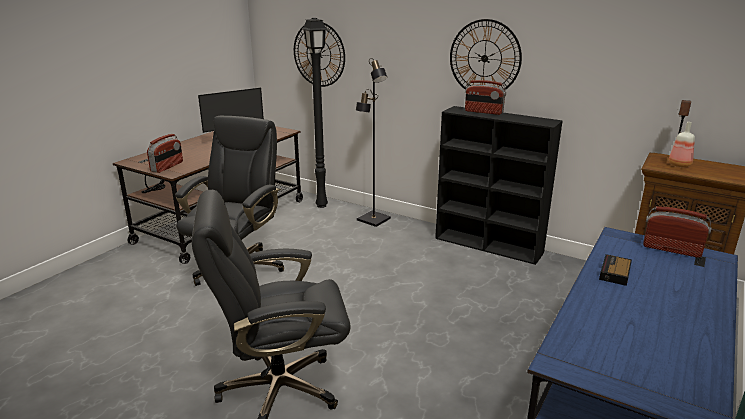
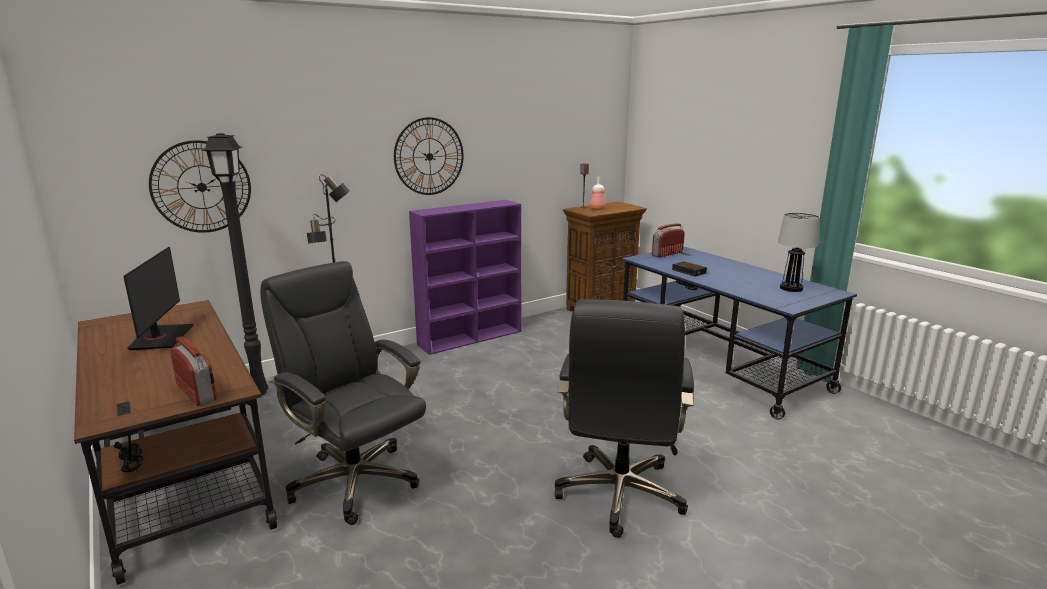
camera: 65 degrees left, 5 degrees down
(483, 112) = (447, 208): radio -> none
(489, 245) = (471, 337): black bookcase -> purple bookcase
(656, 362) = (790, 288): none -> table lamp

